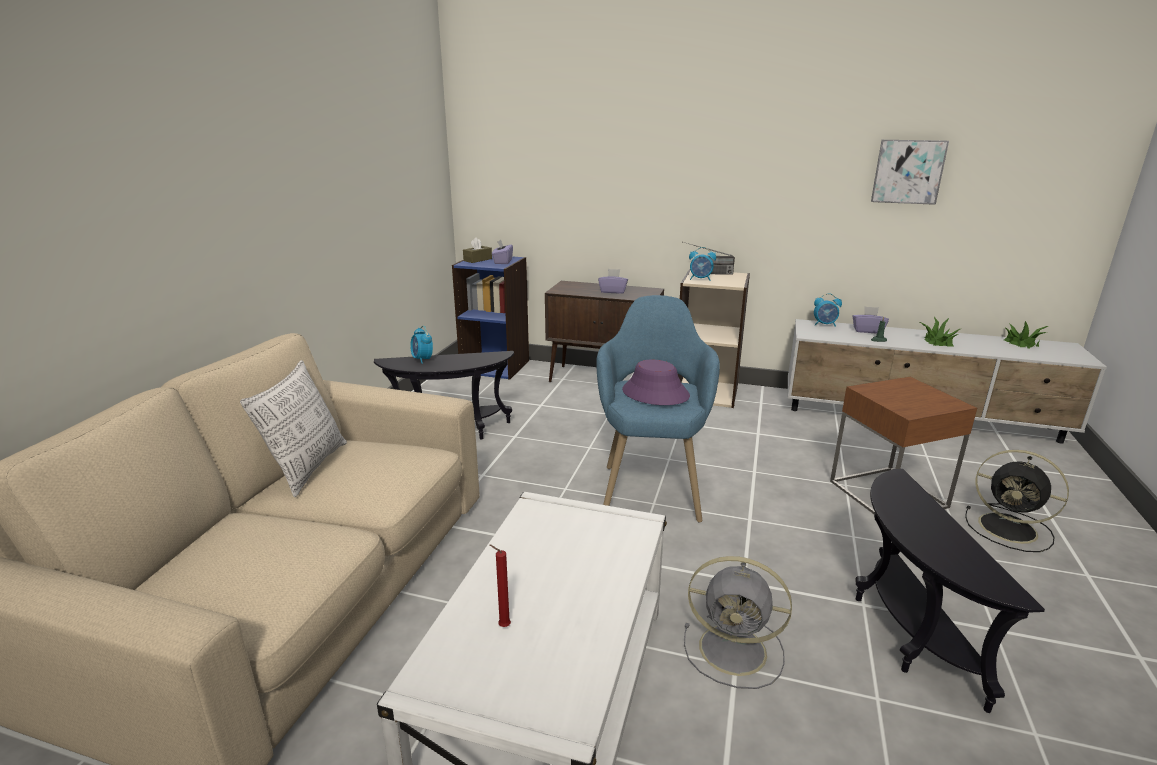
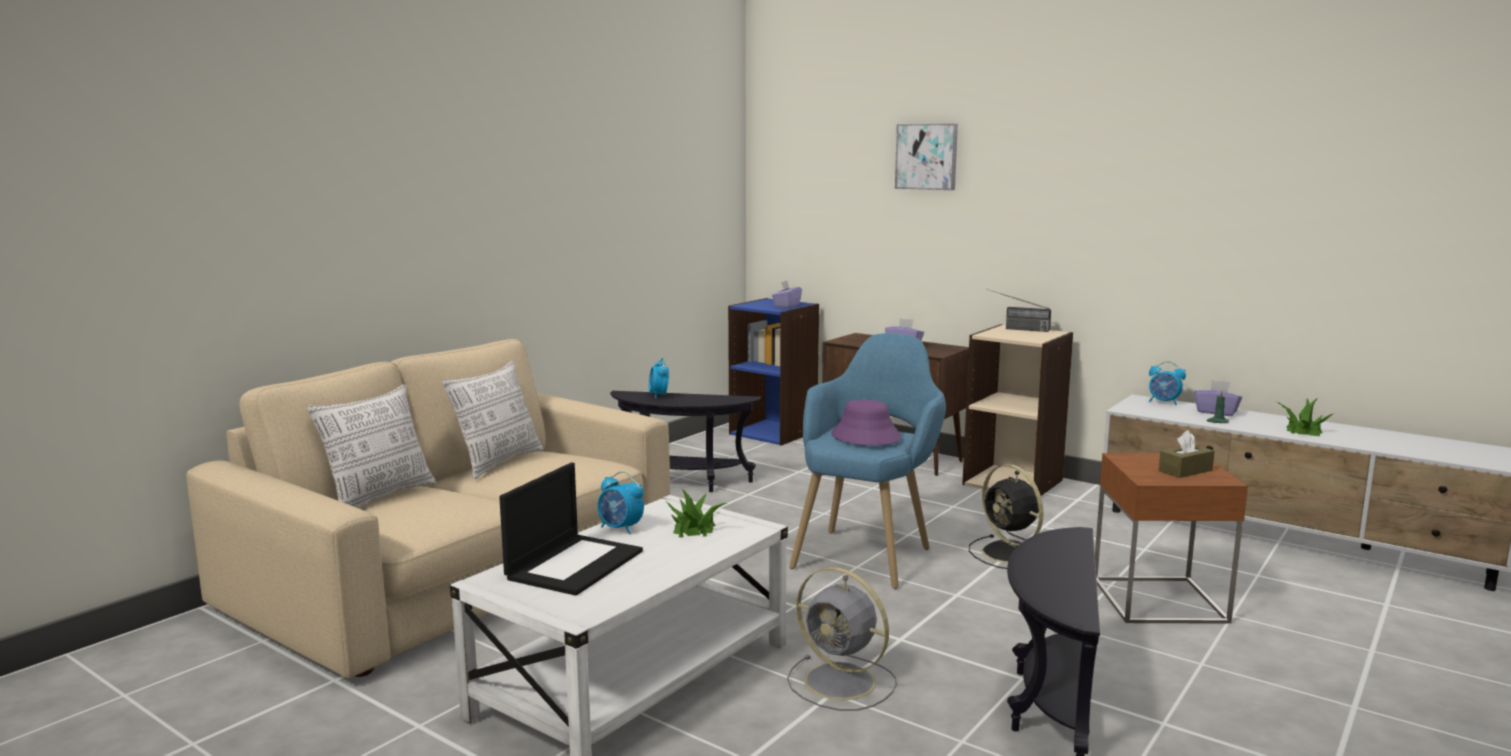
camera: 20 degrees right, 10 degrees down
(194, 547) = (380, 497): none -> pillow
(477, 260) = (761, 303): brown tissue box -> brown tissue box (1185, 471)
(502, 626) = (574, 564): red candle -> laptop
(700, 279) = (999, 333): alarm clock -> alarm clock (620, 529)
(908, 171) = (1267, 209): picture -> picture (927, 156)
(1010, 529) = (1294, 653): black fan -> black fan (1011, 554)
(1021, 343) = (1432, 442): potted plant -> potted plant (693, 528)

